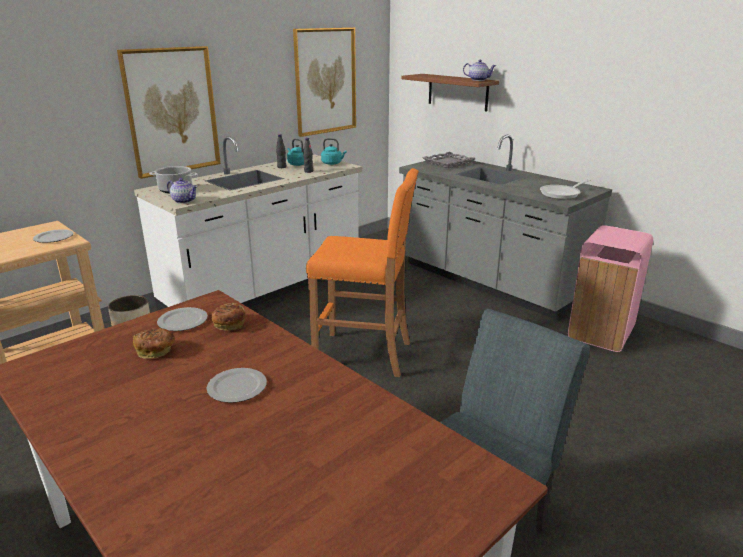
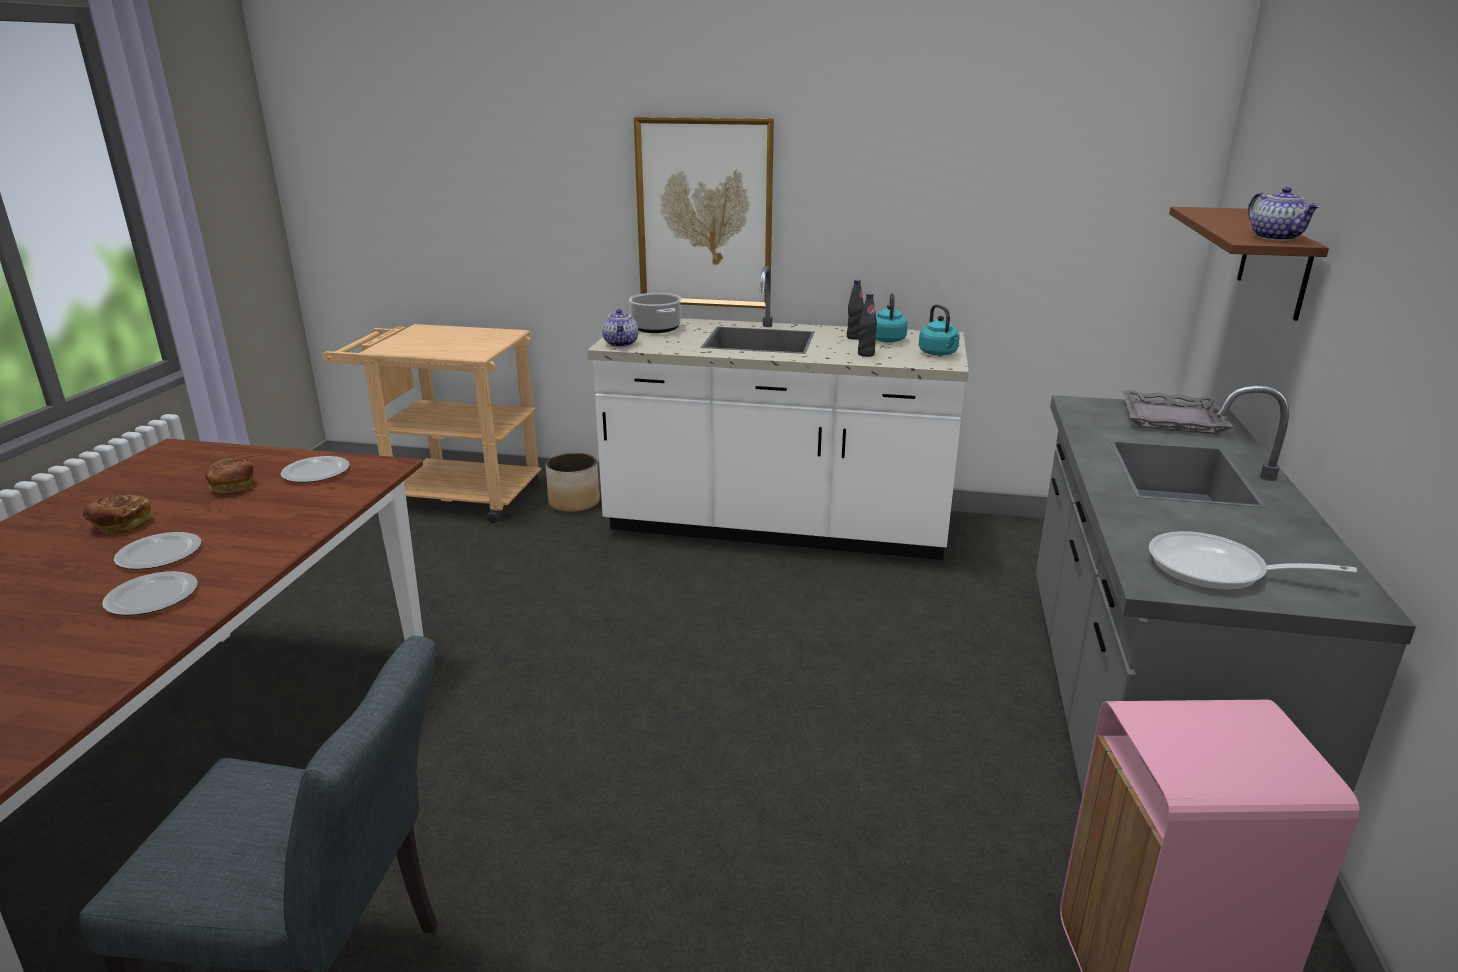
camera: 55 degrees right, 0 degrees up
(54, 238) = (476, 346): plate -> plate (152, 598)
(229, 325) = (321, 497): bread -> bread (120, 525)
(325, 81) = (1022, 200): picture -> none
(364, 355) = (699, 682): orange stool -> none

